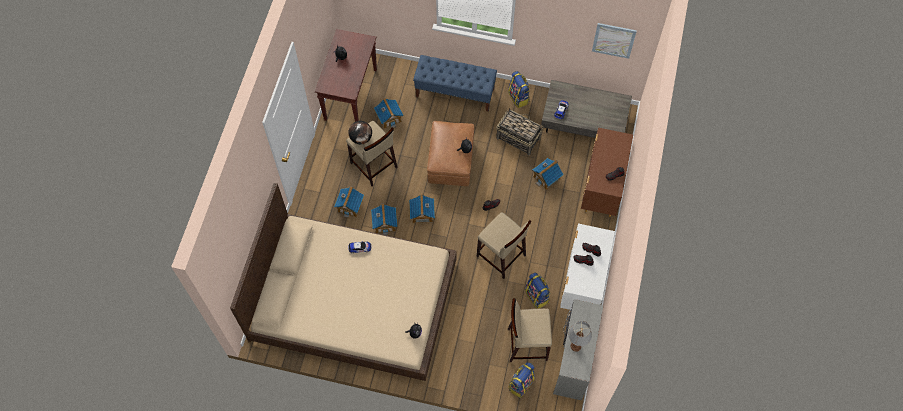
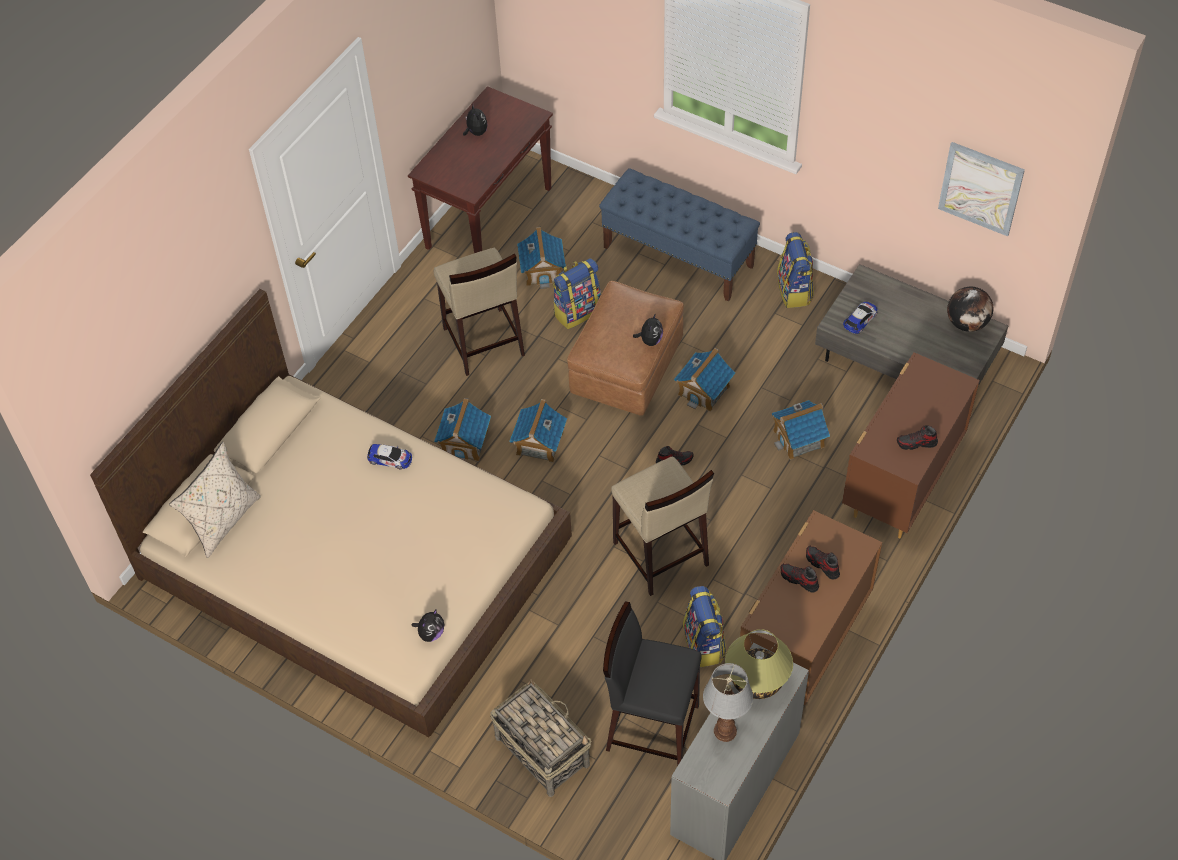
camera: 20 degrees right, 10 degrees down
(289, 304) = (223, 521): none -> beige pillow
(350, 206) = (414, 398): toy house -> toy house (704, 390)
(361, 138) = (461, 270): globe -> globe (967, 323)
(518, 138) = (768, 358): basket -> basket (541, 750)
(521, 384) = (613, 797): backpack -> backpack (577, 311)
(526, 344) = (652, 726): beige stool -> black stool
(581, 316) = (757, 679): none -> table lamp
(582, 283) = (802, 645): white dresser -> brown dresser

